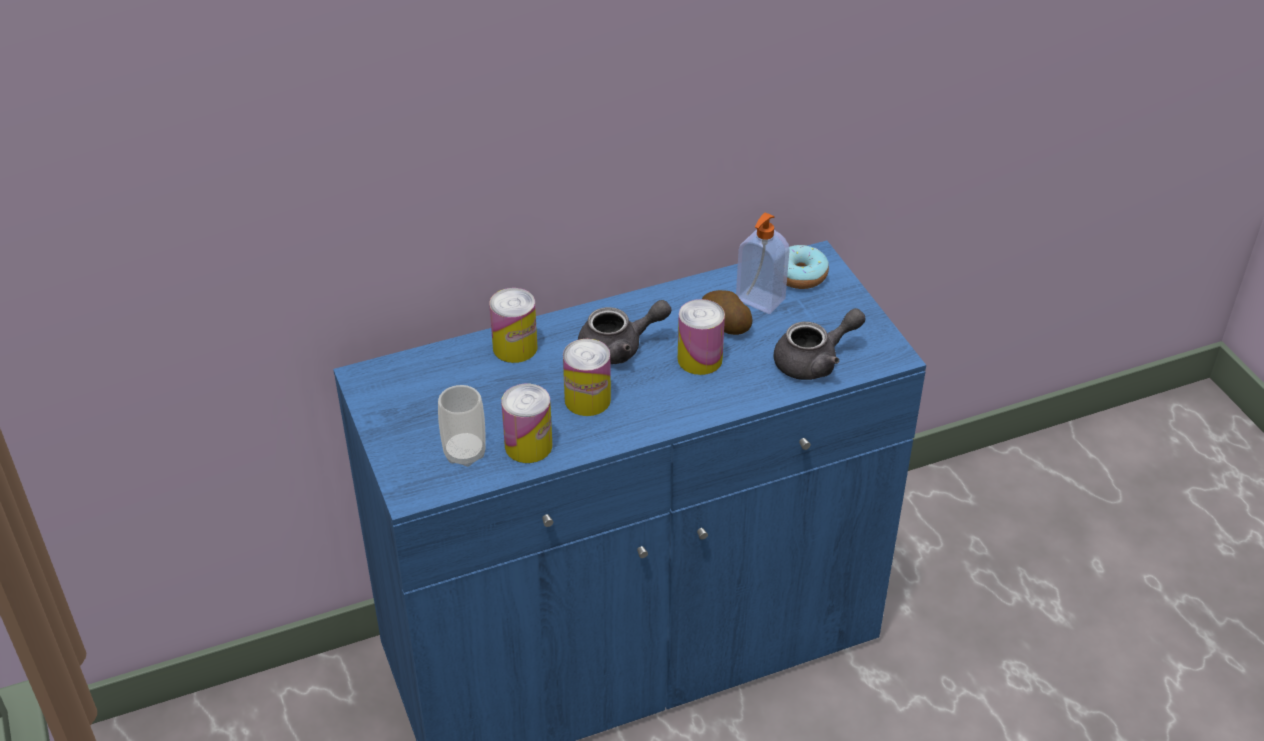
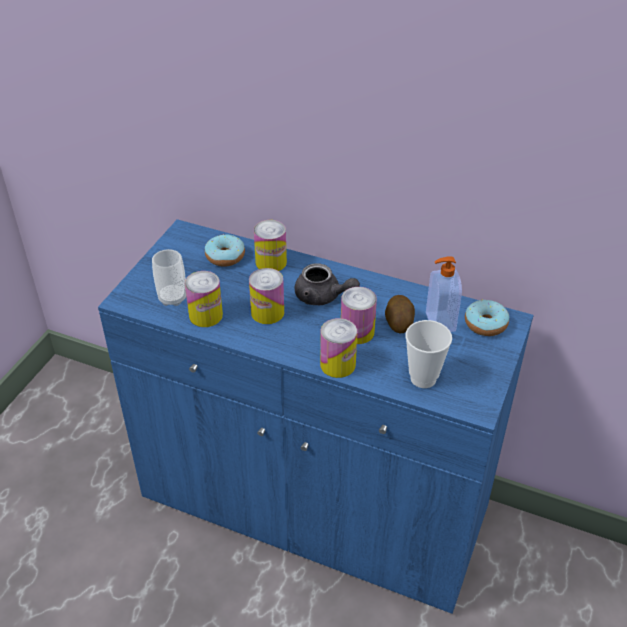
camera: 45 degrees right, 0 degrees up
(456, 373) = (225, 256): none -> donut
(725, 402) = (337, 364): none -> can
(815, 361) = (423, 378): grey teapot -> cup

